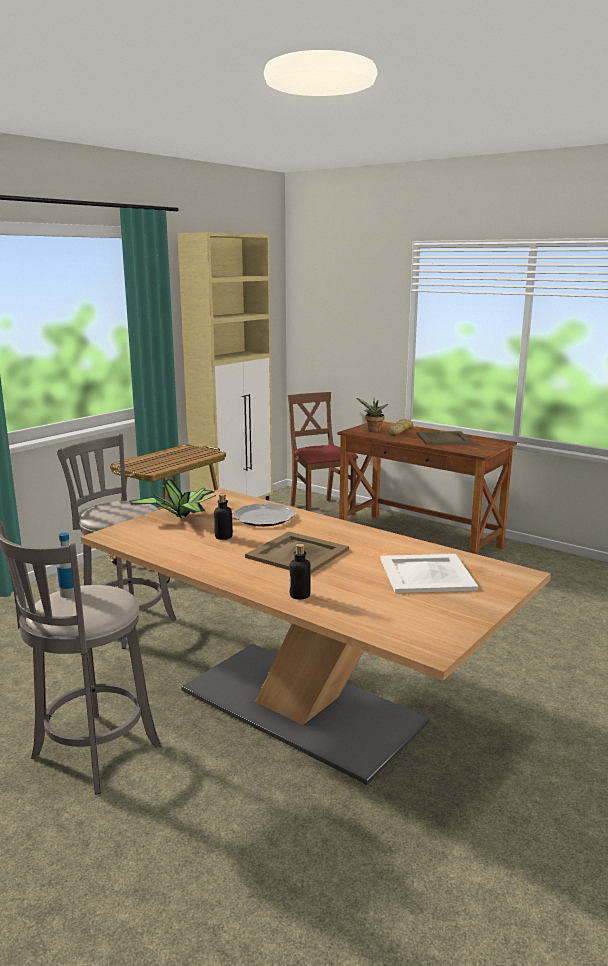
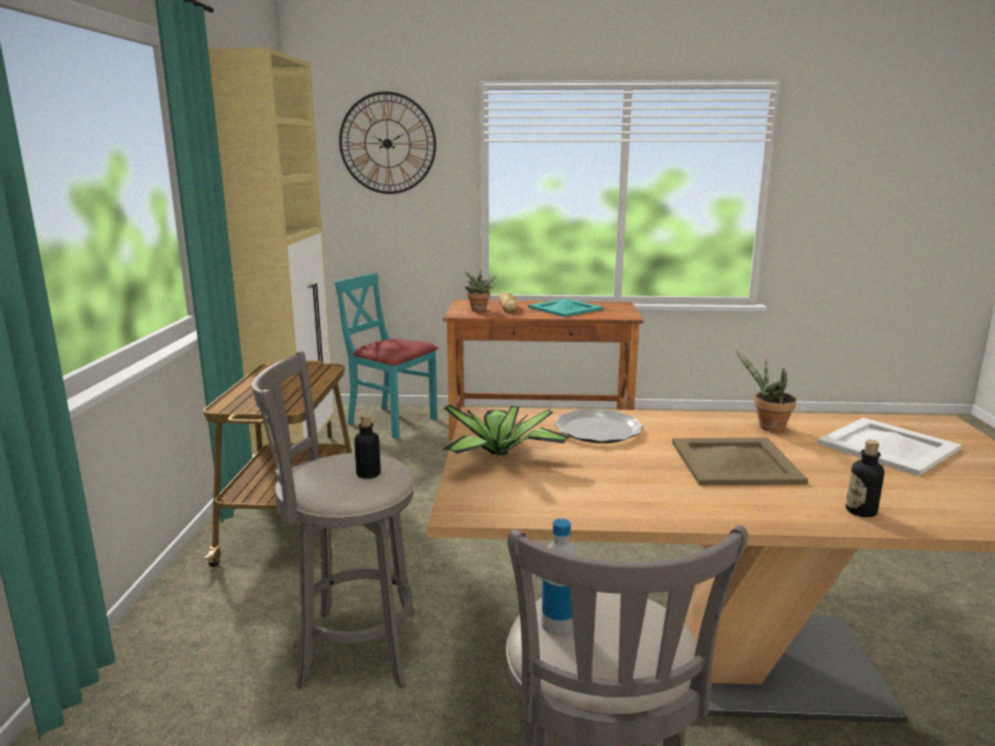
camera: 35 degrees left, 0 degrees up
(223, 537) = (614, 467): bottle -> bottle (368, 474)
(320, 510) = (392, 422): brown chair -> turquoise chair
(346, 290) = (387, 143): none -> wall clock
(374, 542) = (767, 427): none -> potted plant
(444, 438) = (565, 308): beige tray -> turquoise tray

